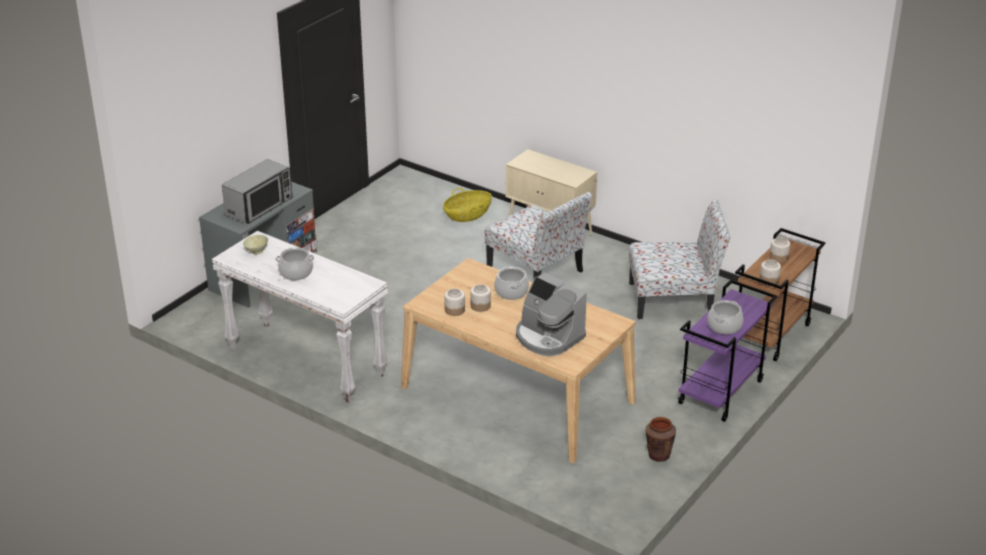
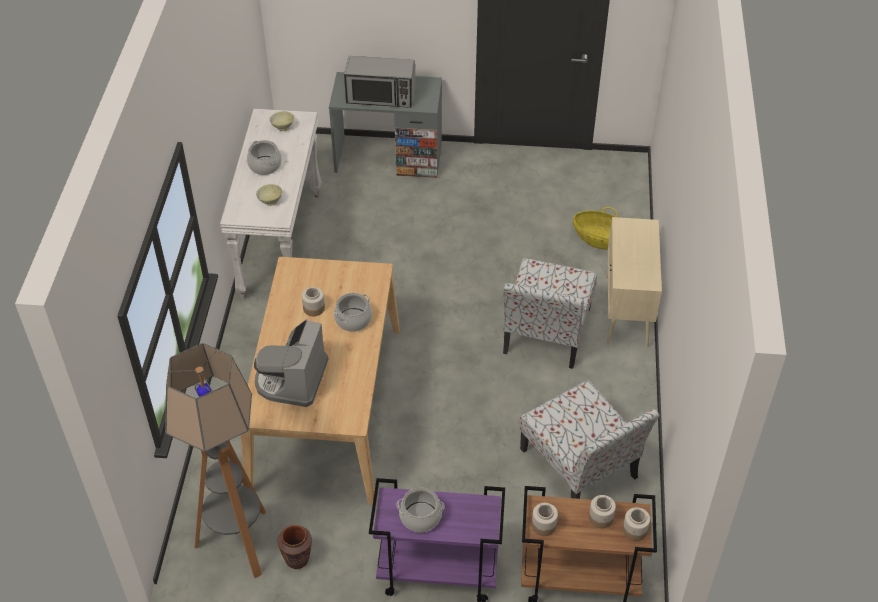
camera: 60 degrees right, 15 degrees up
(344, 282) = (270, 201): none -> beige bowl
(455, 310) = (295, 294): jar -> jar (635, 530)
(620, 481) = (239, 543): none -> floor lamp

